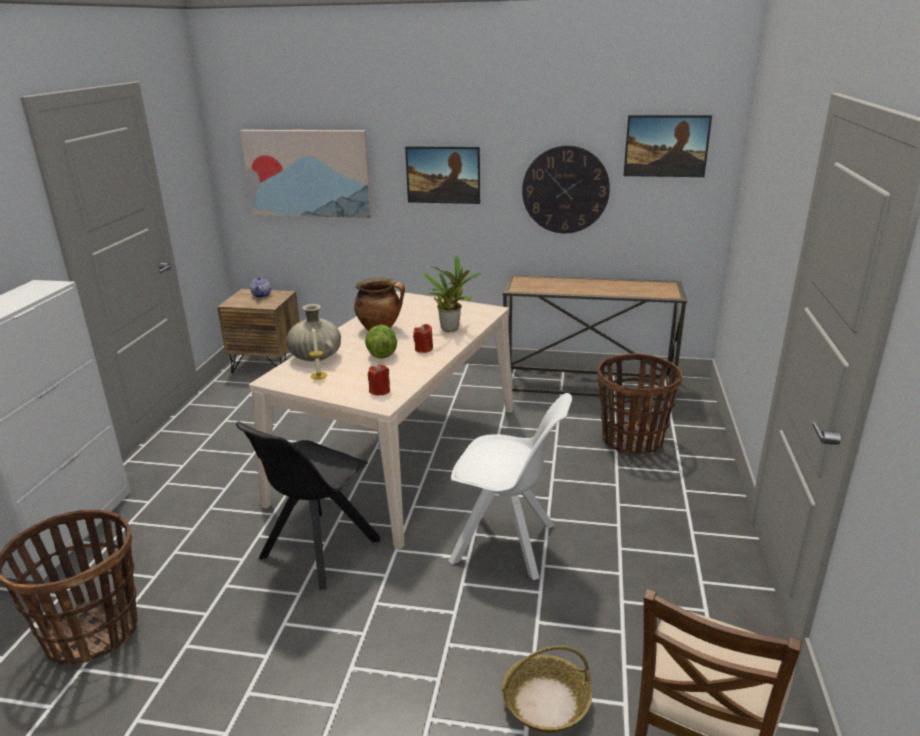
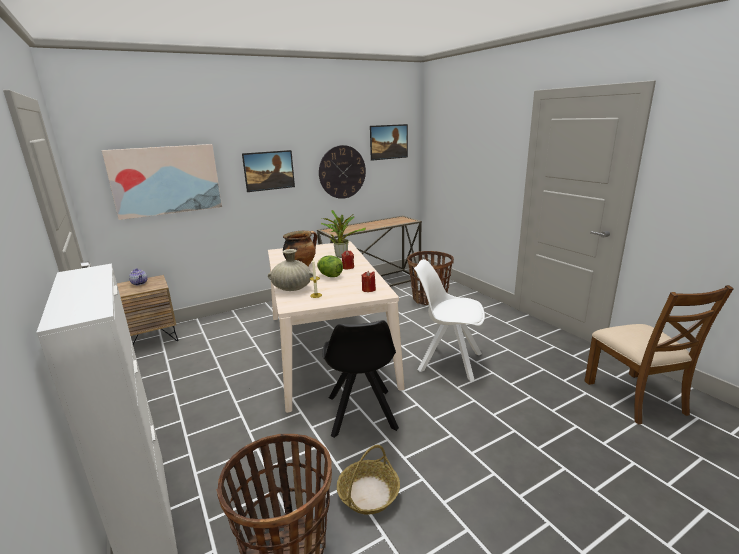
camera: 40 degrees left, 5 degrees down
(506, 544) = (448, 361): white chair -> white chair turned 135 degrees counterclockwise
(546, 702) = (564, 410): basket -> basket (368, 493)

